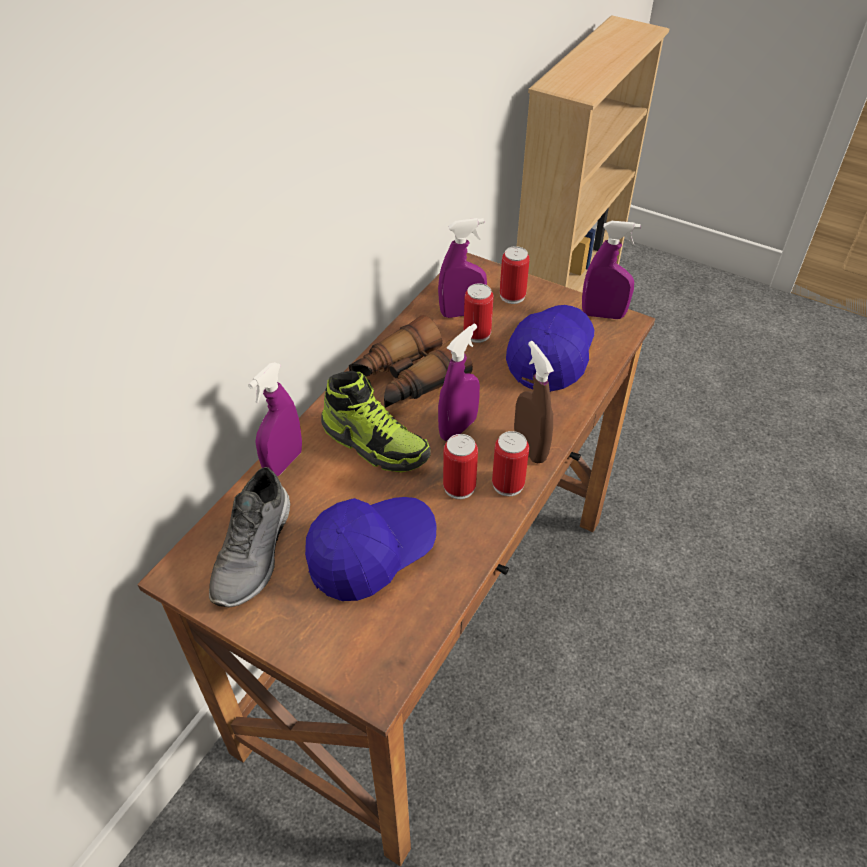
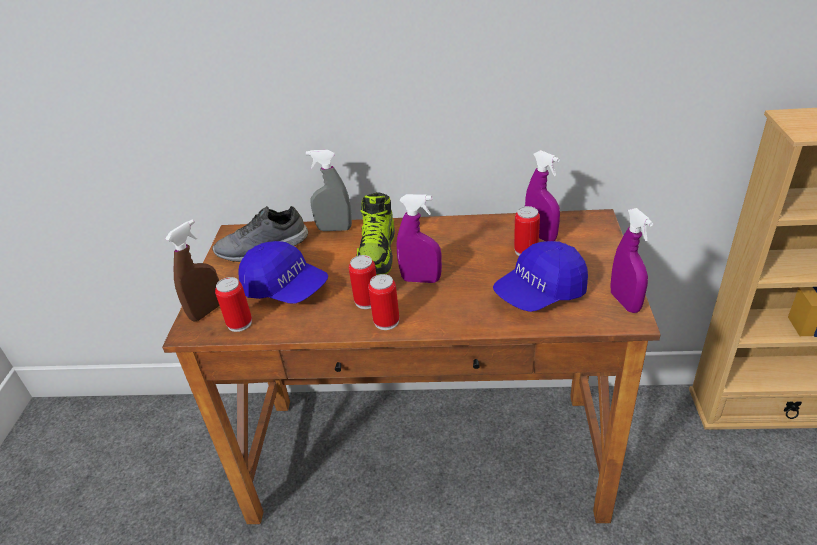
camera: 65 degrees right, 10 degrees down
(283, 463) = (334, 229): purple spray bottle -> grey spray bottle
(407, 379) = (447, 241): binoculars -> none
(512, 296) = (589, 250): can -> can (239, 323)
(530, 448) = (430, 319): brown spray bottle -> brown spray bottle (207, 311)
(550, 356) = (540, 293): blue cap -> blue cap turned 150 degrees clockwise

